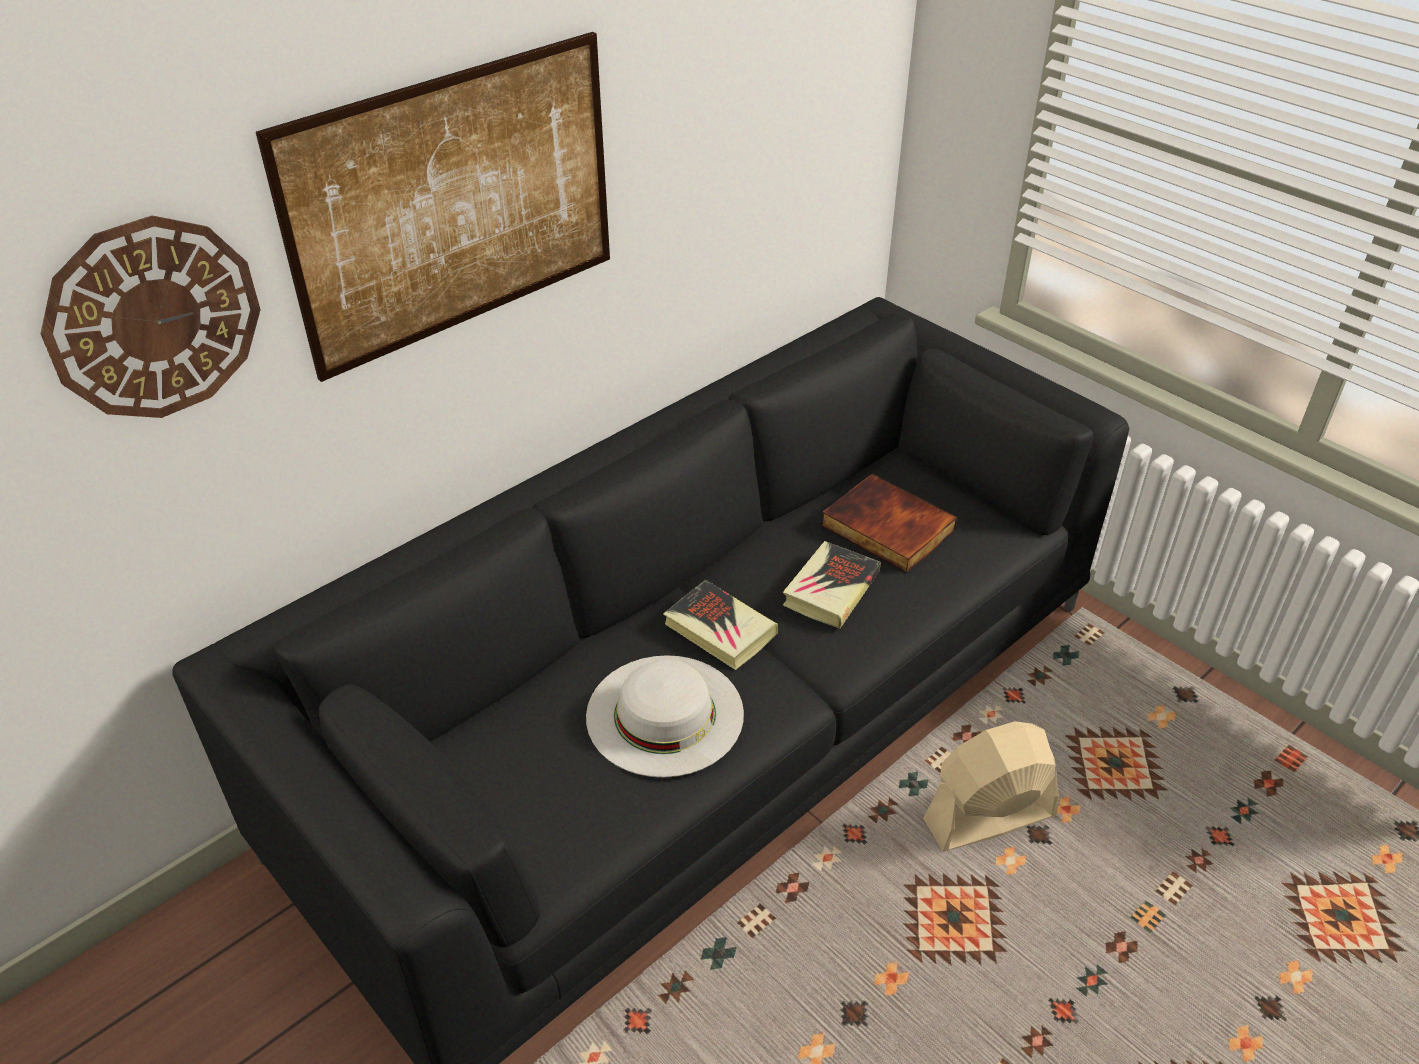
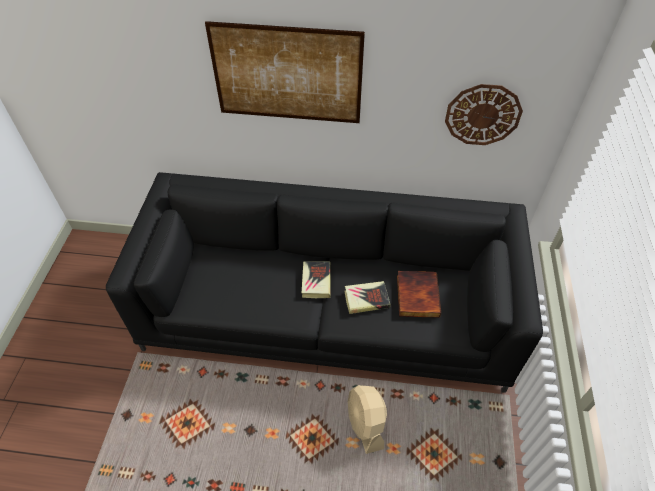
camera: 50 degrees right, 10 degrees up
(154, 319) = (164, 67): wall clock -> wall clock (483, 115)
(665, 714) = (265, 292): white hat -> none
(988, 818) = (366, 424): beige fan -> beige fan turned 135 degrees counterclockwise

